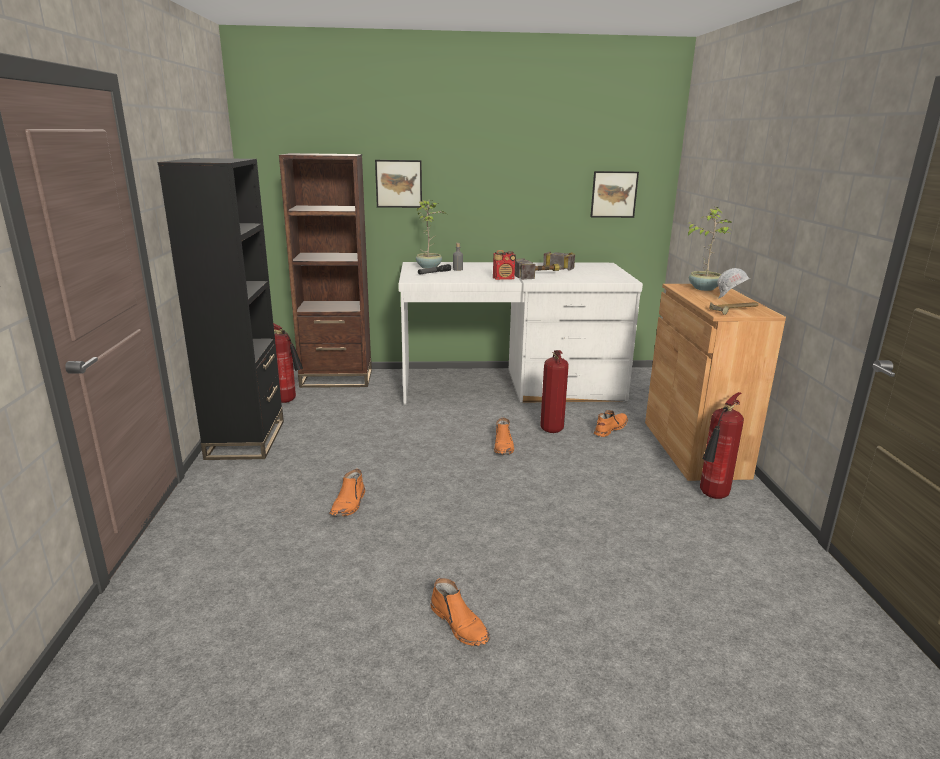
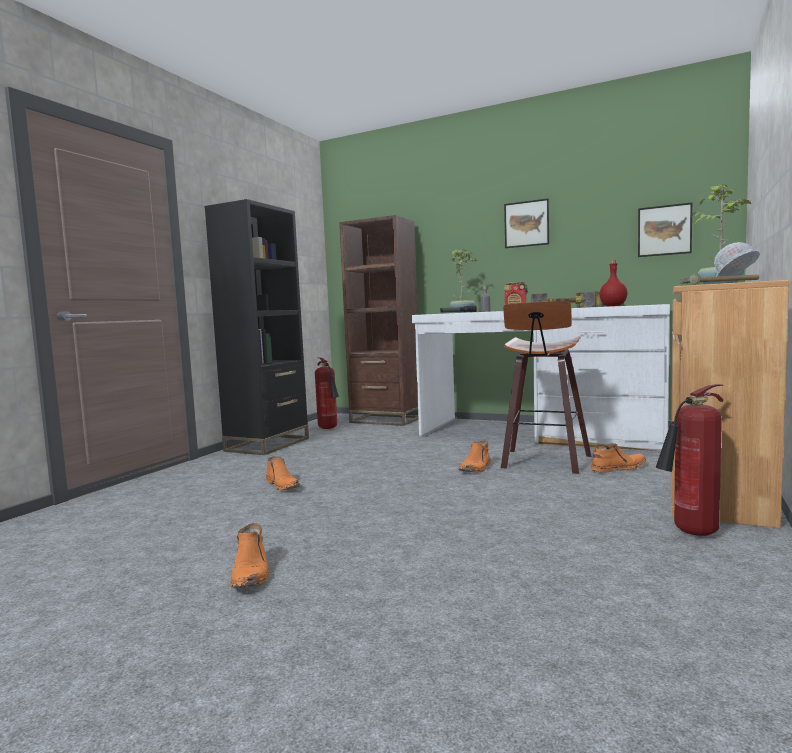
camera: 30 degrees right, 15 degrees down
(349, 504) = (283, 485): orange boot -> orange boot turned 75 degrees counterclockwise
(398, 184) = (445, 243): picture -> picture (526, 224)
(550, 429) = (544, 462): fire extinguisher -> stool
(590, 277) = (613, 306): none -> red bottle

